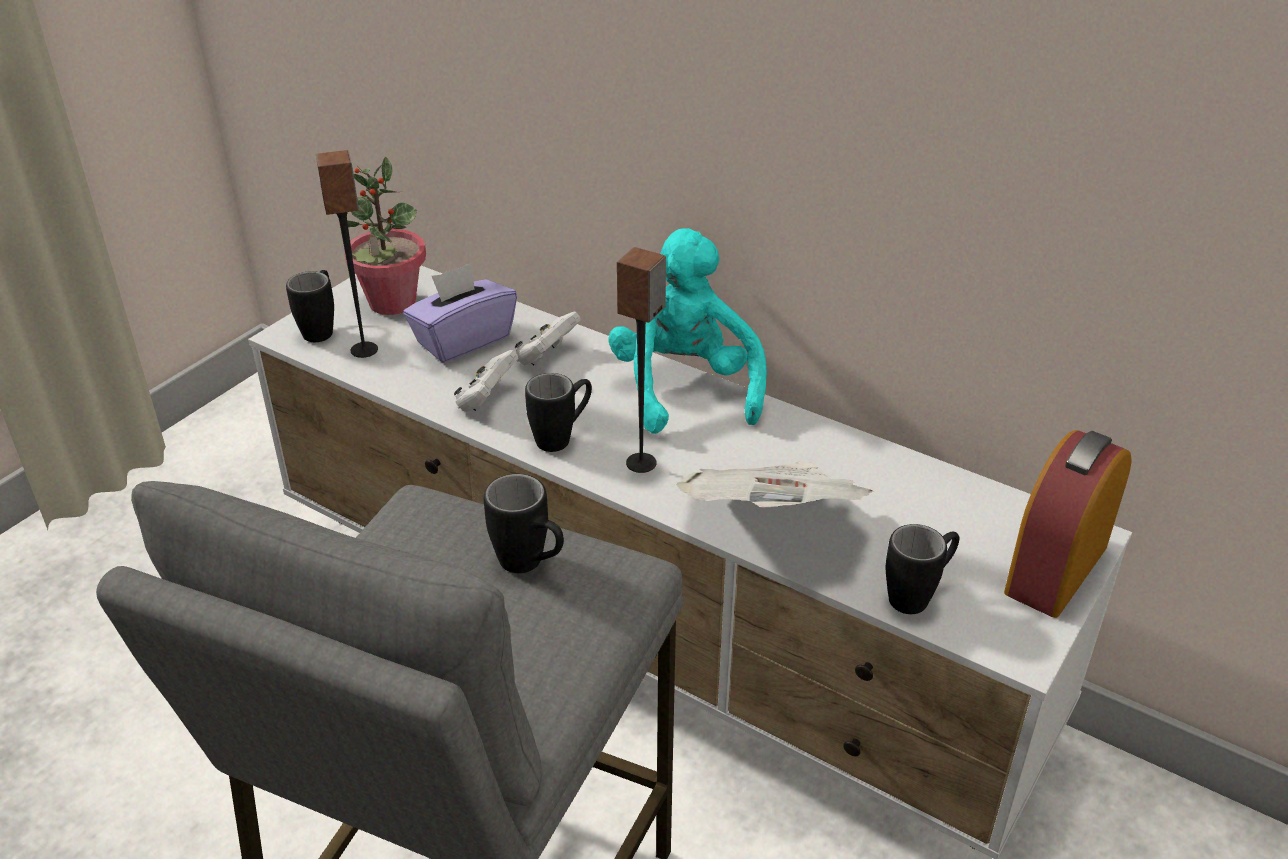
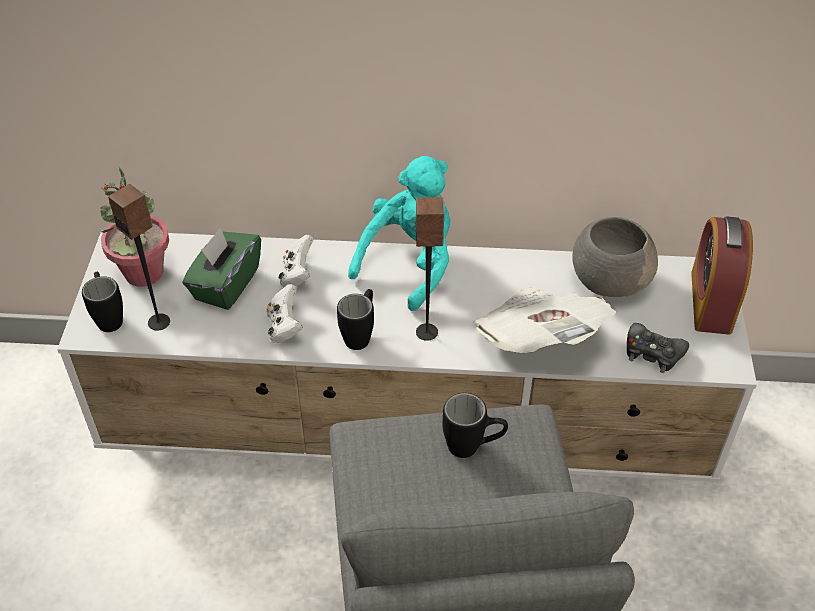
camera: 30 degrees left, 10 degrees up
(463, 340) = (226, 284): purple tissue box -> green tissue box
(685, 388) = (410, 262): turquoise plush toy -> turquoise plush toy turned 75 degrees clockwise
(918, 595) = (653, 353): black mug -> black game controller
(926, 492) = (609, 279): none -> grey bowl

